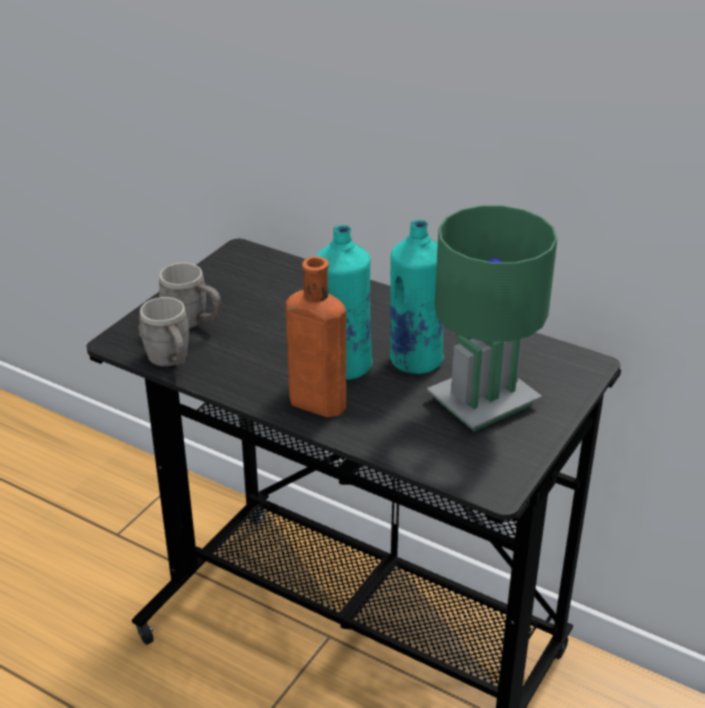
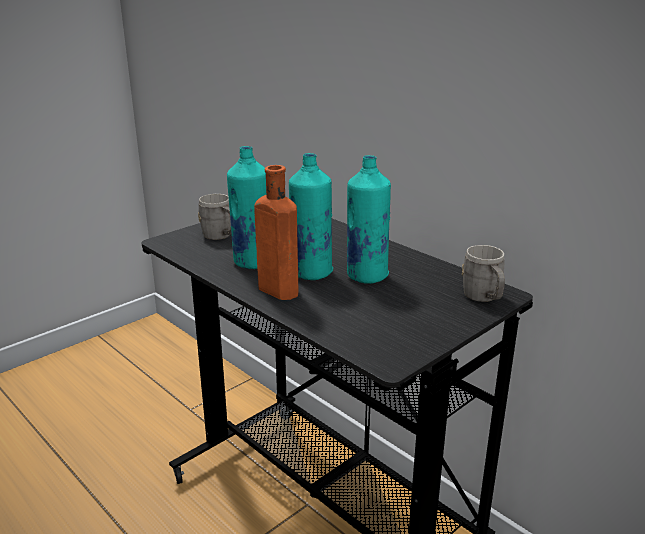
camera: 15 degrees right, 10 degrees down
(171, 361) = (191, 255): grey mug -> grey mug (484, 298)
(260, 360) = (252, 262): none -> turquoise bottle
(482, 401) = (406, 306): green table lamp -> none

